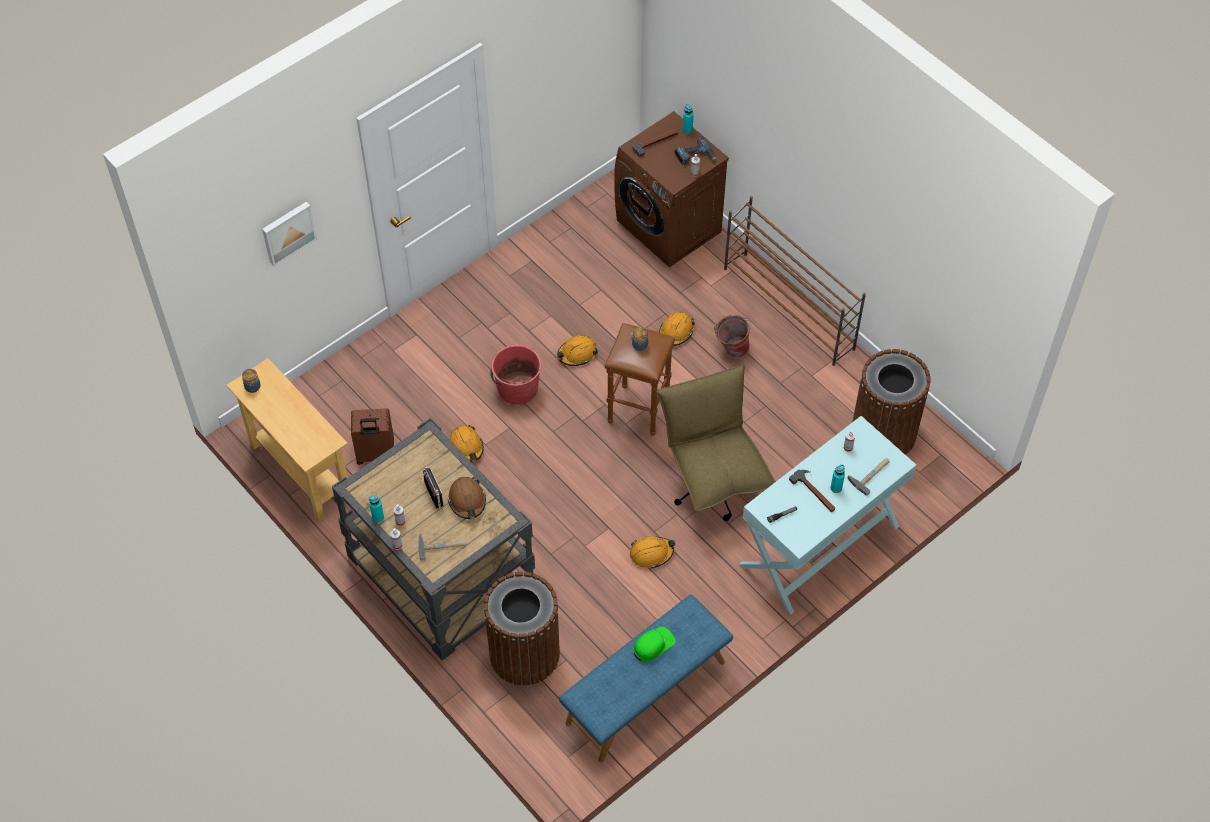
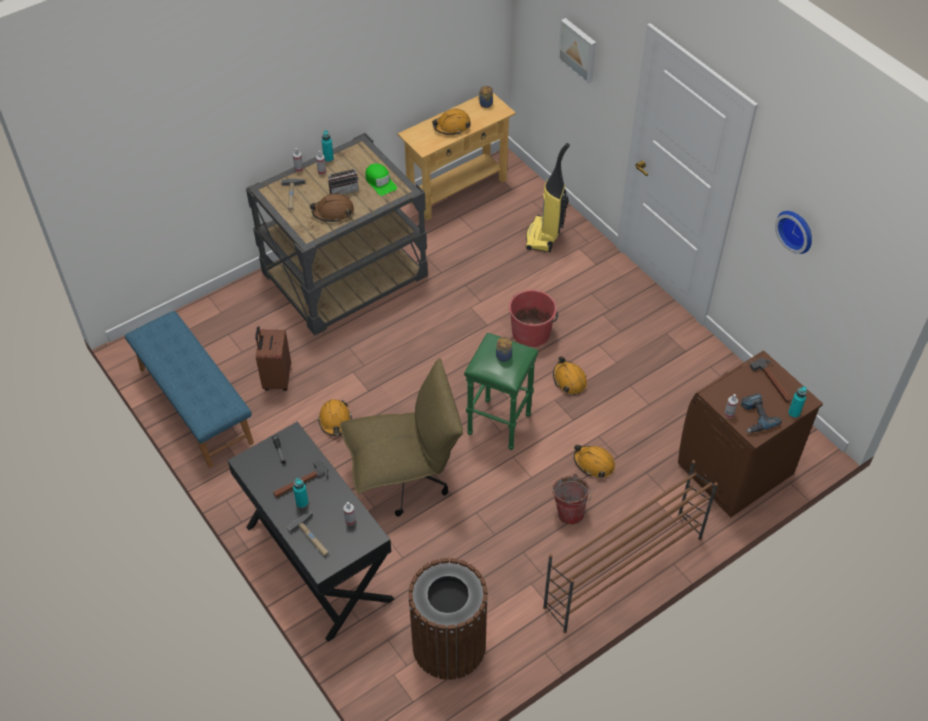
camera: 95 degrees right, 5 degrees down
(375, 382) = (544, 236): none -> vacuum cleaner
(375, 455) = (468, 235): brown suitcase -> brown suitcase (276, 379)
(466, 447) = (469, 294): orange hard hat -> orange hard hat (452, 126)
(524, 653) = (255, 324): brown trash can -> none
(548, 73) = (796, 230): none -> wall clock
(640, 409) = (499, 425): brown stool -> green stool
(653, 645) = (201, 374): green cap -> green cap (380, 182)
(819, 545) = (318, 562): turquoise desk -> black desk

